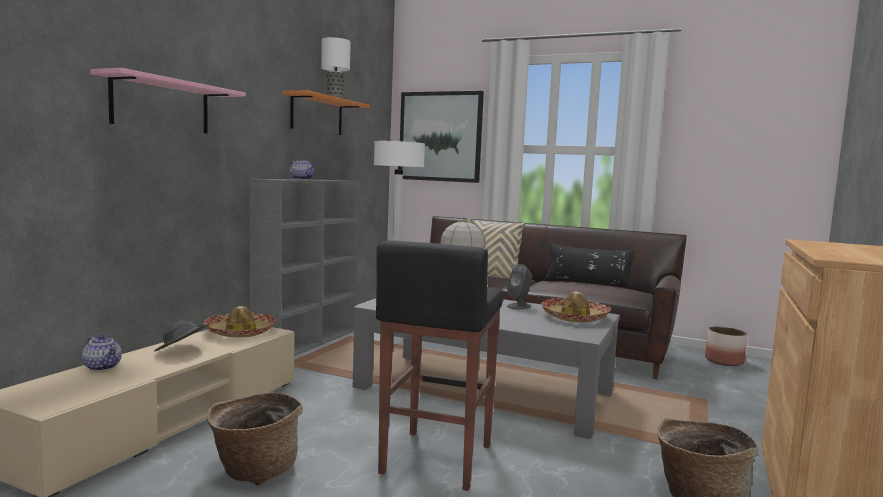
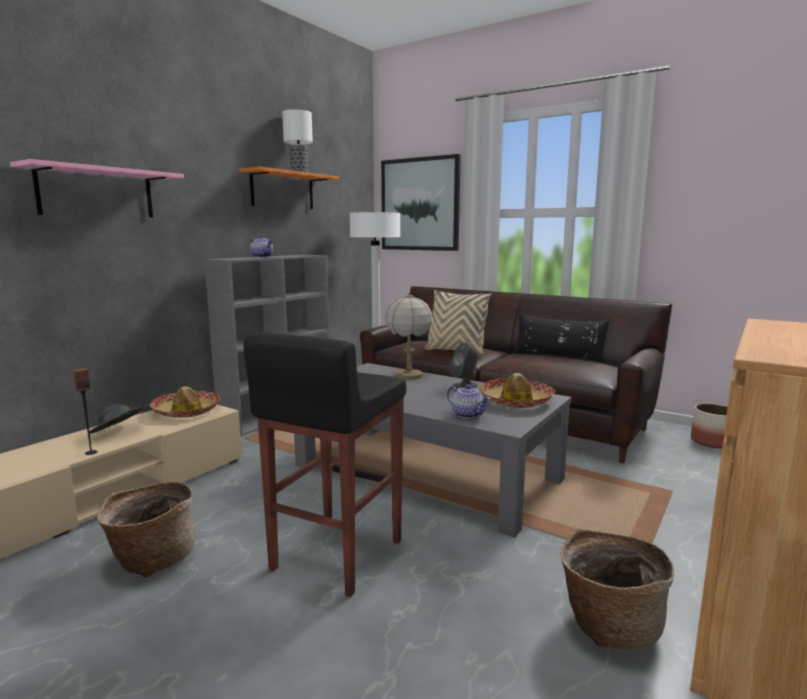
camera: 10 degrees right, 5 degrees up
(103, 367) = (34, 450): teapot -> teapot (468, 415)
(168, 368) = (91, 452): none -> speaker

